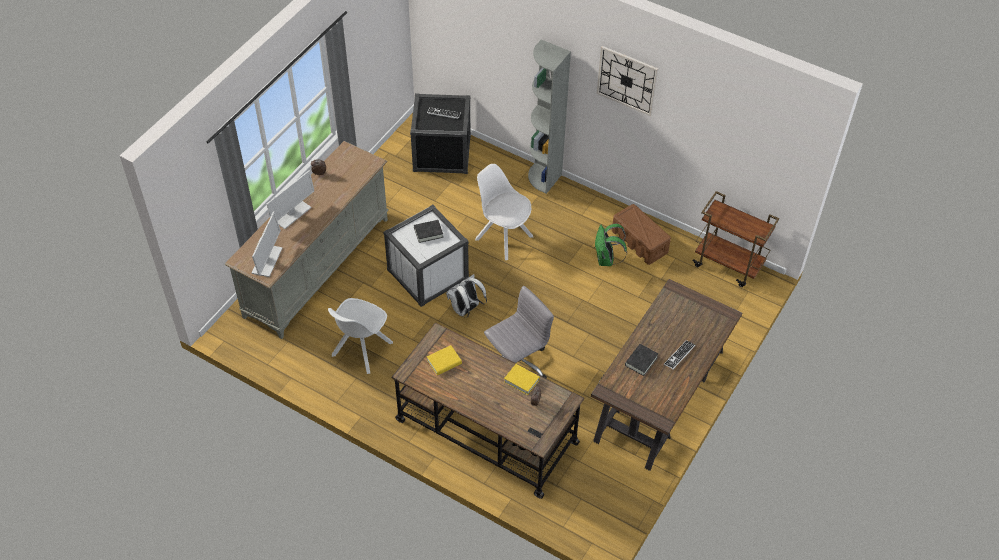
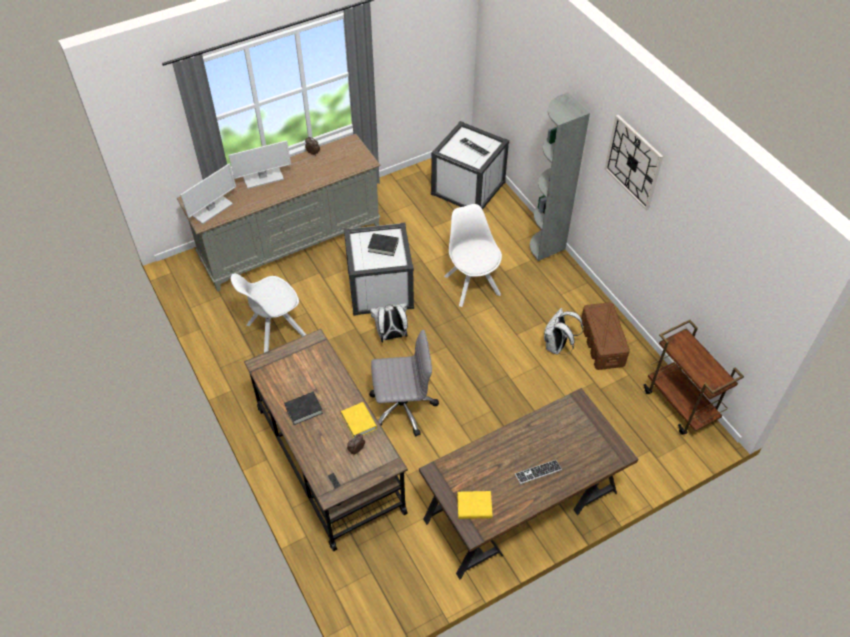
camera: 30 degrees right, 0 degrees up
(441, 153) = (468, 188): black storage box -> white storage box
(444, 362) = (300, 370): yellow book -> yellow book (474, 507)
(606, 259) = (557, 347): green backpack -> white backpack
(641, 361) = (493, 459): black book -> black book (304, 409)

